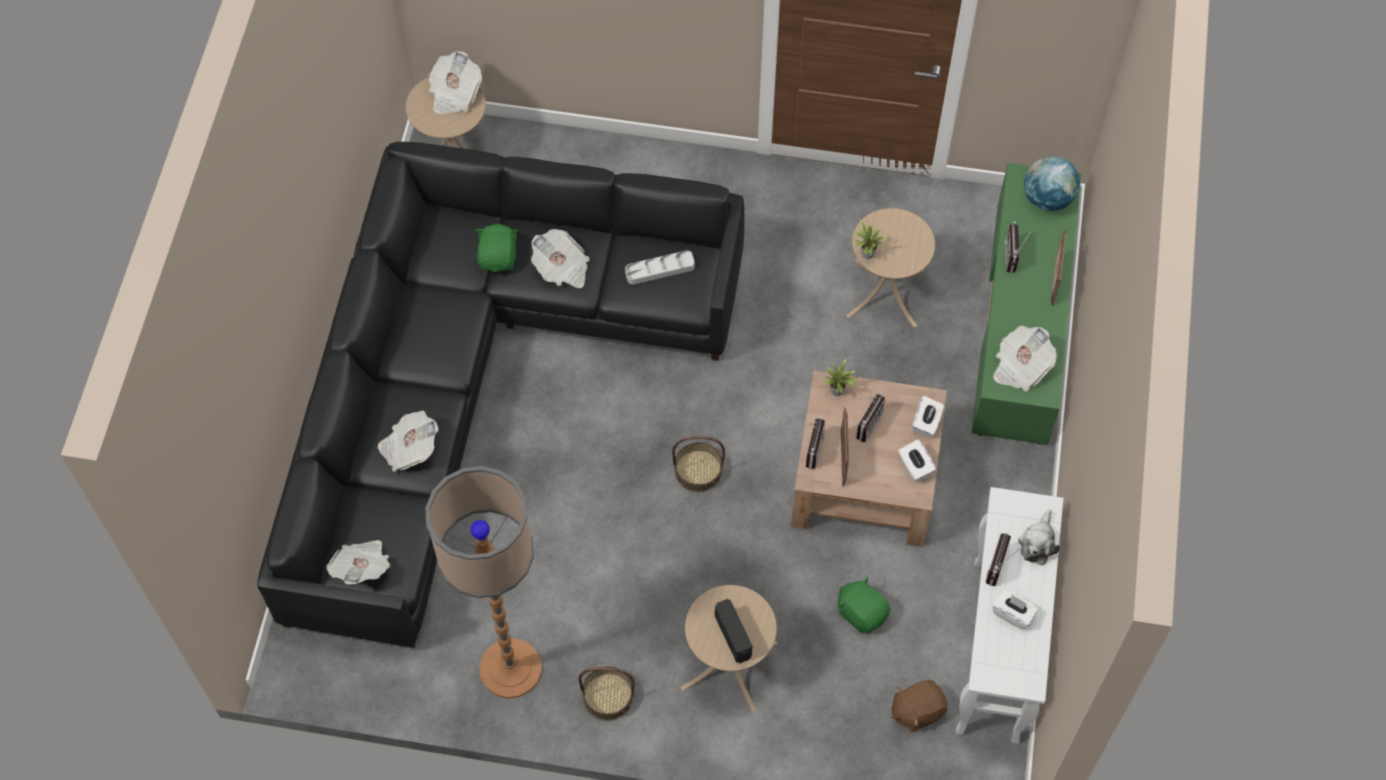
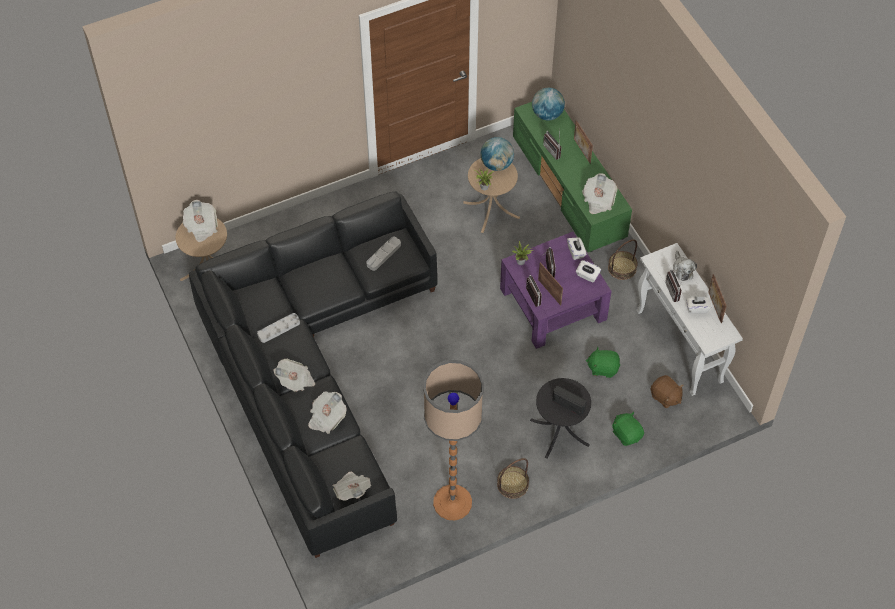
camera: 35 degrees left, 5 degrees down
(446, 290) = (279, 329): none -> grey tray
(499, 257) = (293, 297): green plush toy -> green plush toy (627, 434)
(562, 268) = (331, 283): newspaper -> newspaper (295, 381)
(698, 471) = (468, 350): basket -> basket (622, 268)
(728, 665) = (559, 432): beige side table -> black side table
(865, 477) = (553, 304): brown coffee table -> purple coffee table
(911, 230) = (496, 164): none -> globe
(917, 711) = (665, 397): brown plush toy -> brown plush toy turned 75 degrees counterclockwise
(1040, 628) = (714, 307): none -> picture frame

